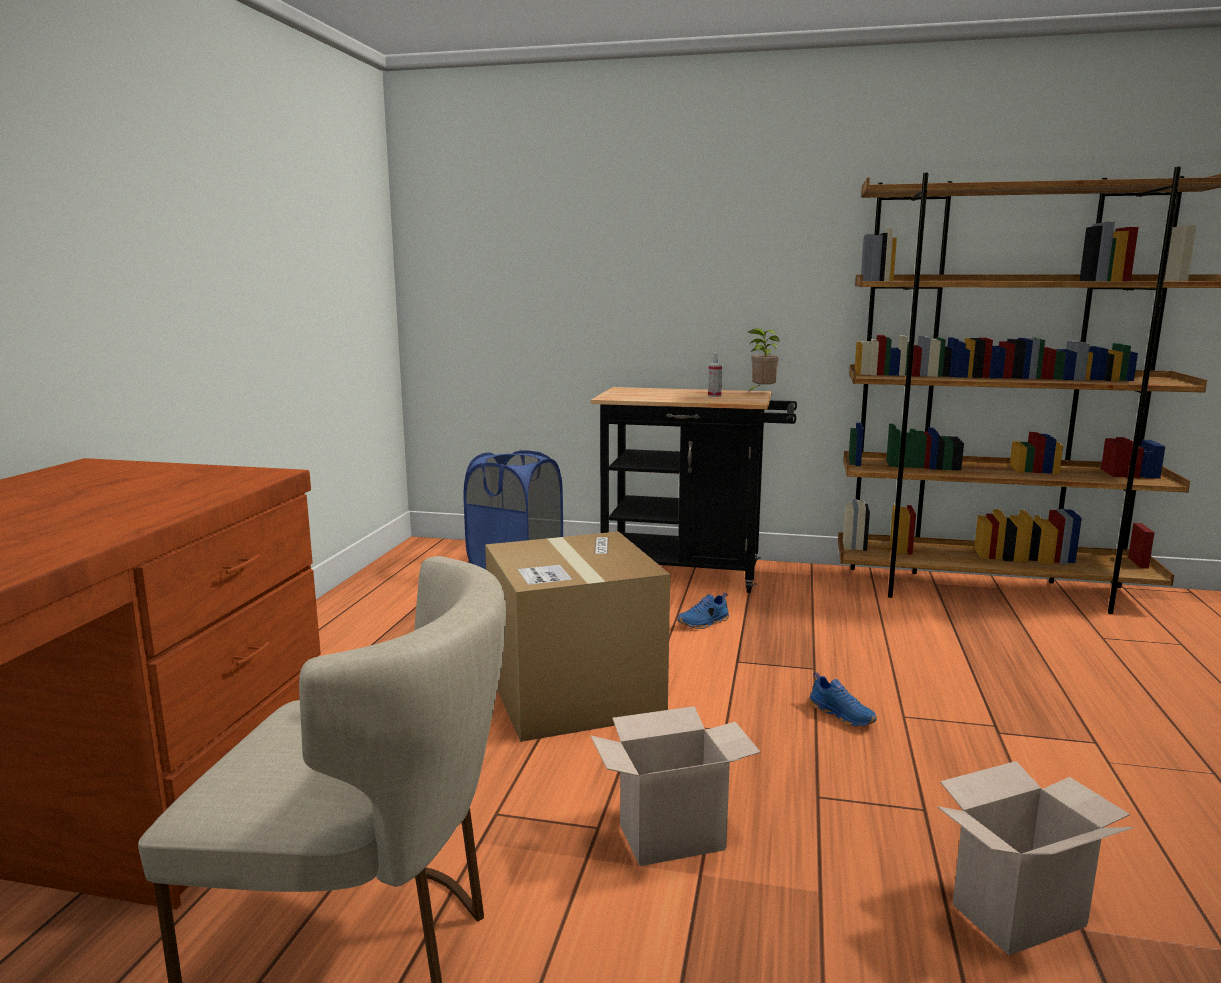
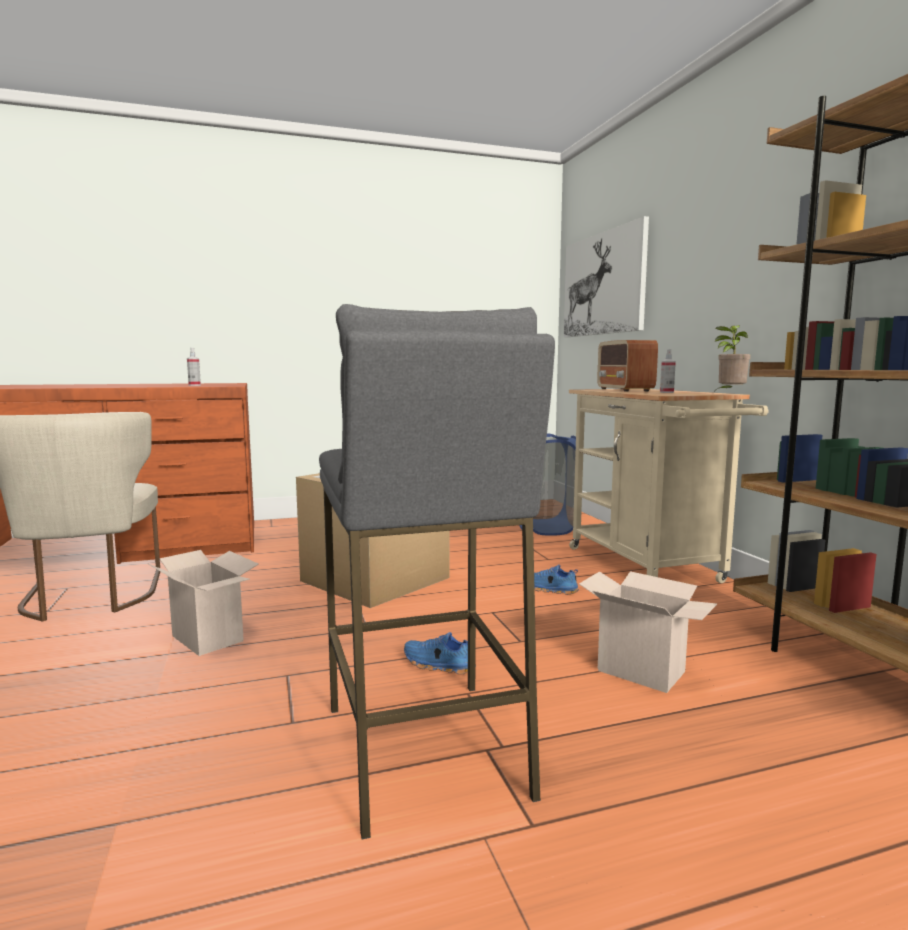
camera: 60 degrees right, 5 degrees down
(184, 487) = (194, 385): none -> spray bottle
(507, 257) = (603, 284): none -> picture
(646, 394) = (624, 390): none -> radio
(692, 573) = (649, 567): black cart -> beige cart
(842, 715) = (438, 665): blue shoe -> blue shoe turned 90 degrees clockwise
(992, 756) = (424, 750): none -> grey stool
(1018, 912) = (140, 784): cardboard box -> cardboard box (644, 671)

